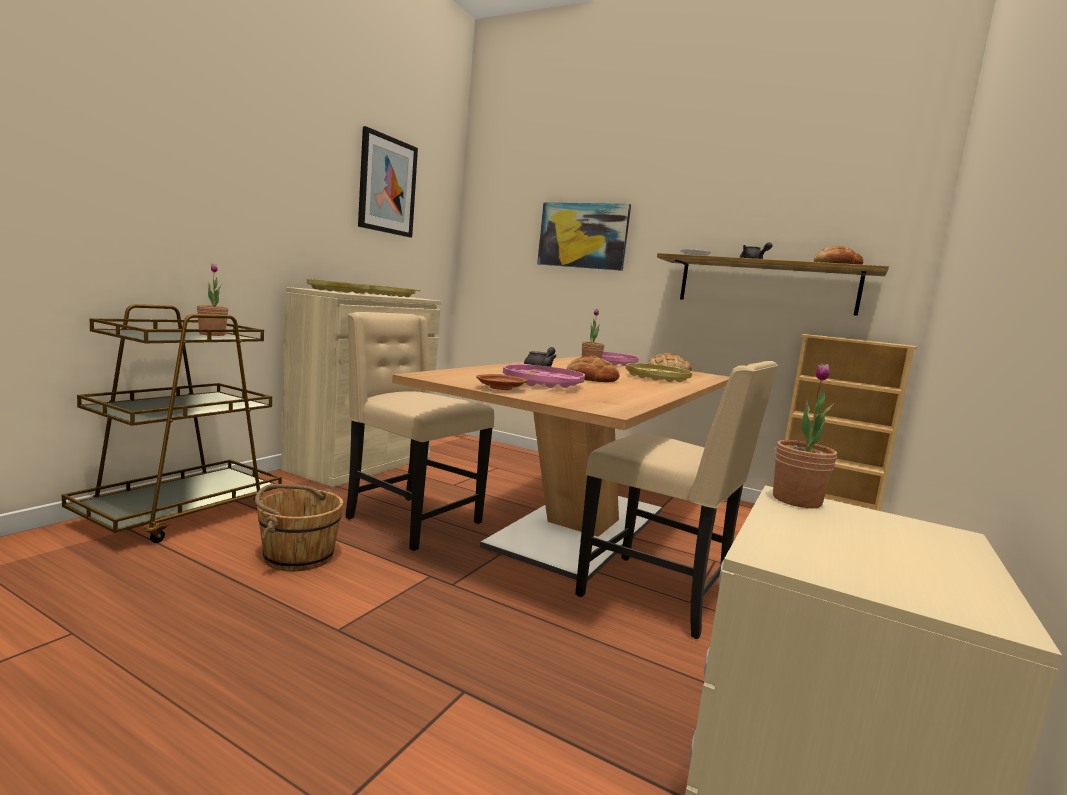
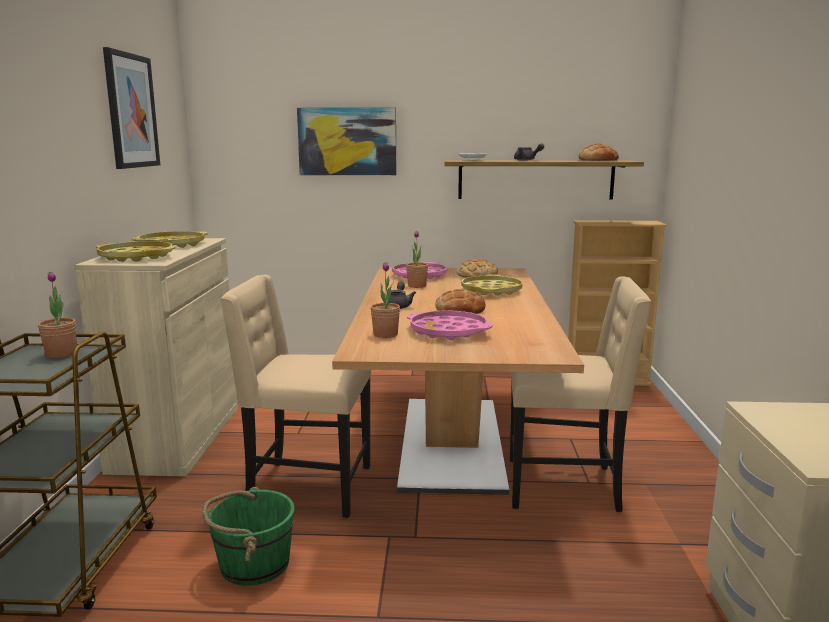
camera: 25 degrees left, 5 degrees up
(297, 556) = (253, 564): brown bucket -> green bucket
(501, 388) = (444, 353): brown plate -> none
(796, 500) = (760, 410): potted plant -> potted plant (385, 334)

